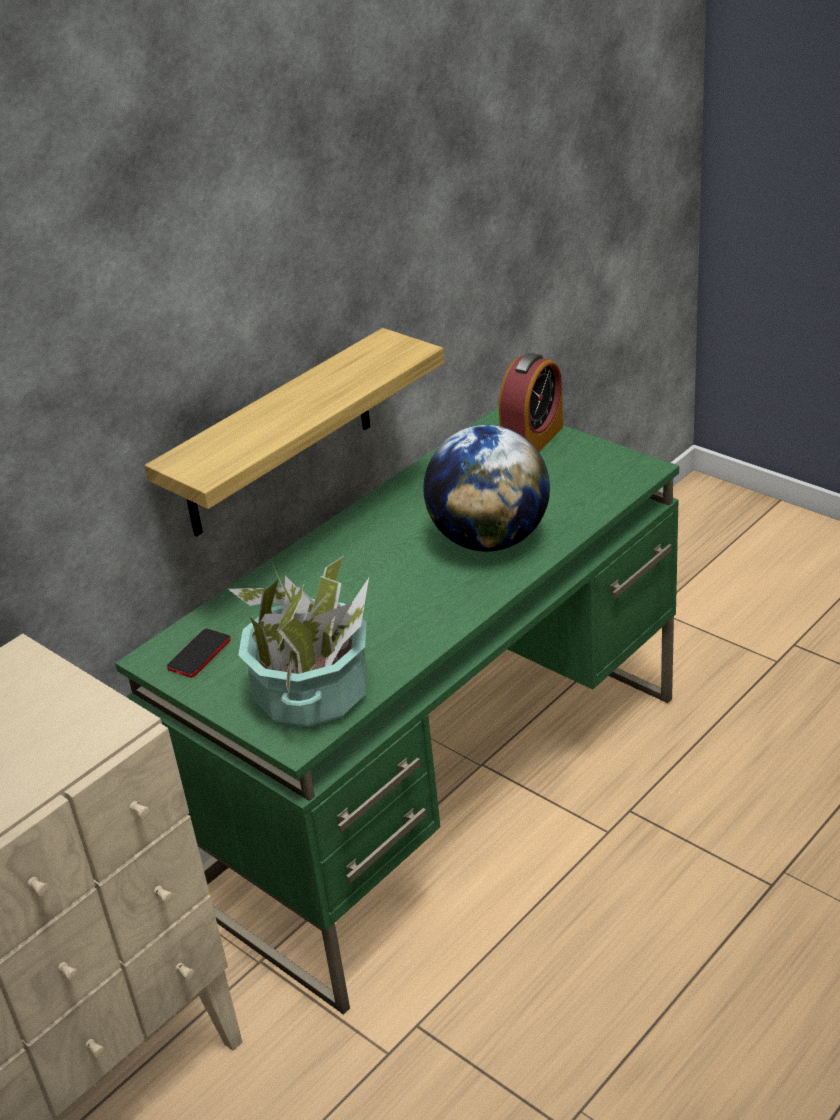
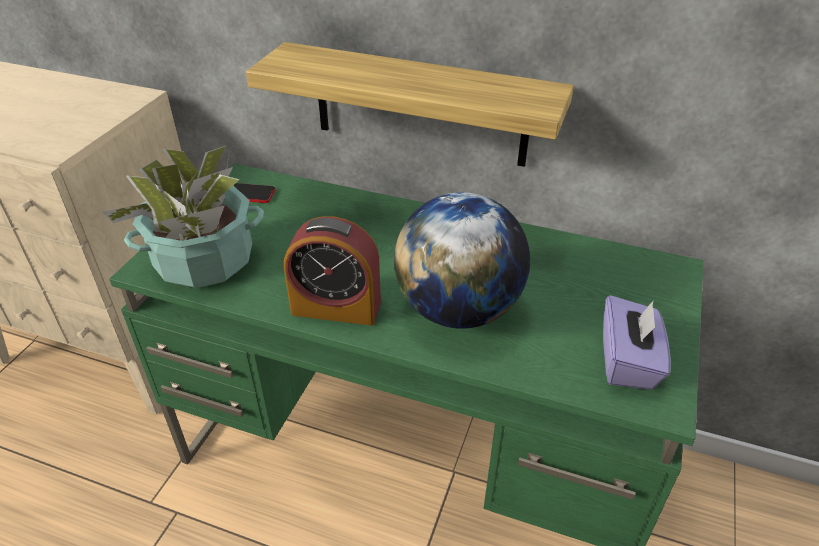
camera: 65 degrees right, 5 degrees up
(532, 440) = (652, 297): alarm clock -> alarm clock (336, 307)
(596, 471) = (628, 361): none -> purple tissue box

